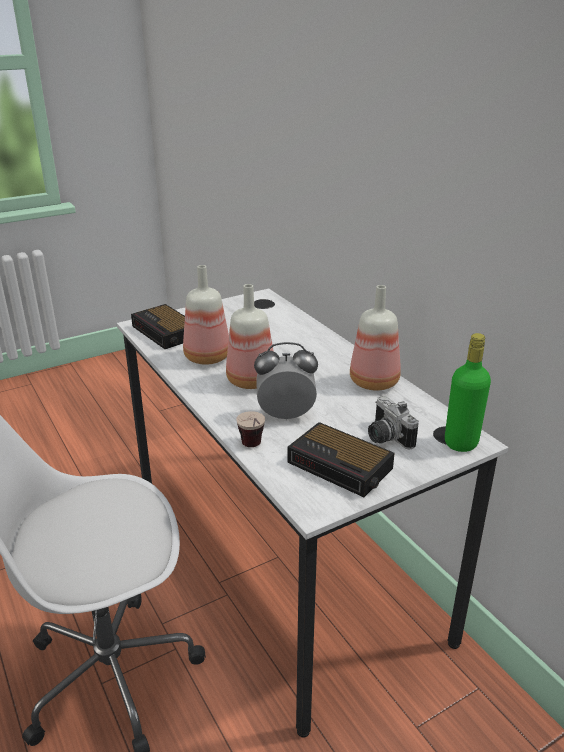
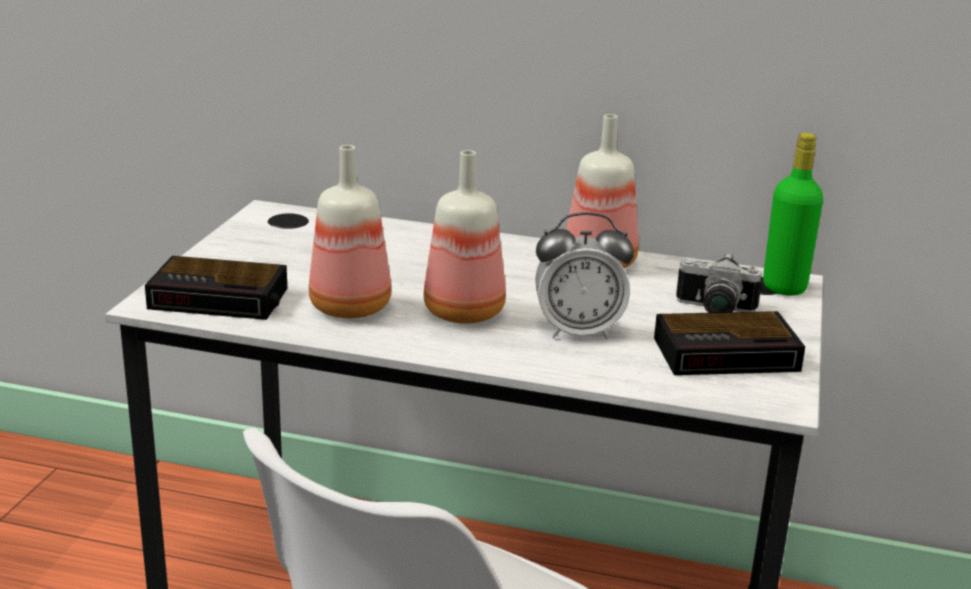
camera: 45 degrees left, 5 degrees down
(254, 449) = (615, 379): cup -> none
(286, 415) = (578, 331): alarm clock -> alarm clock turned 135 degrees counterclockwise

